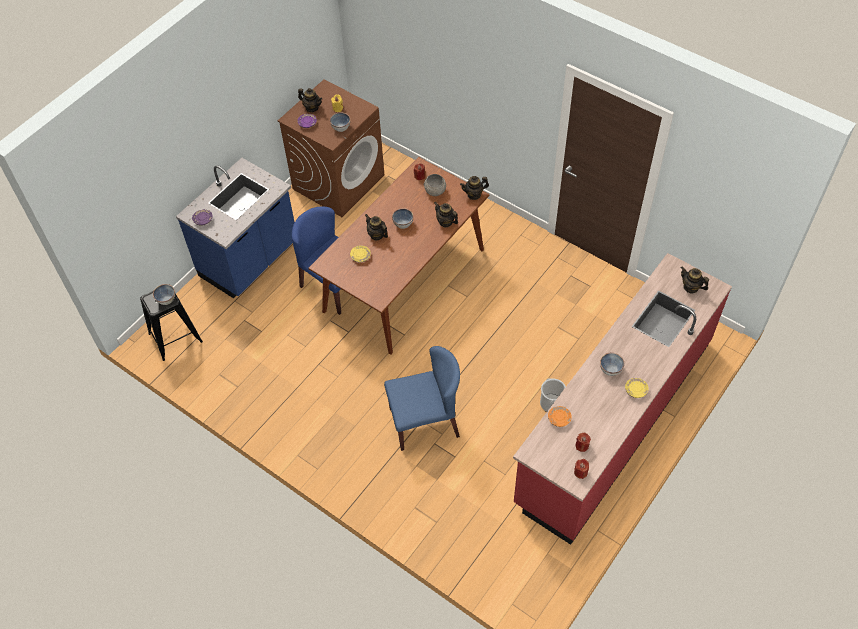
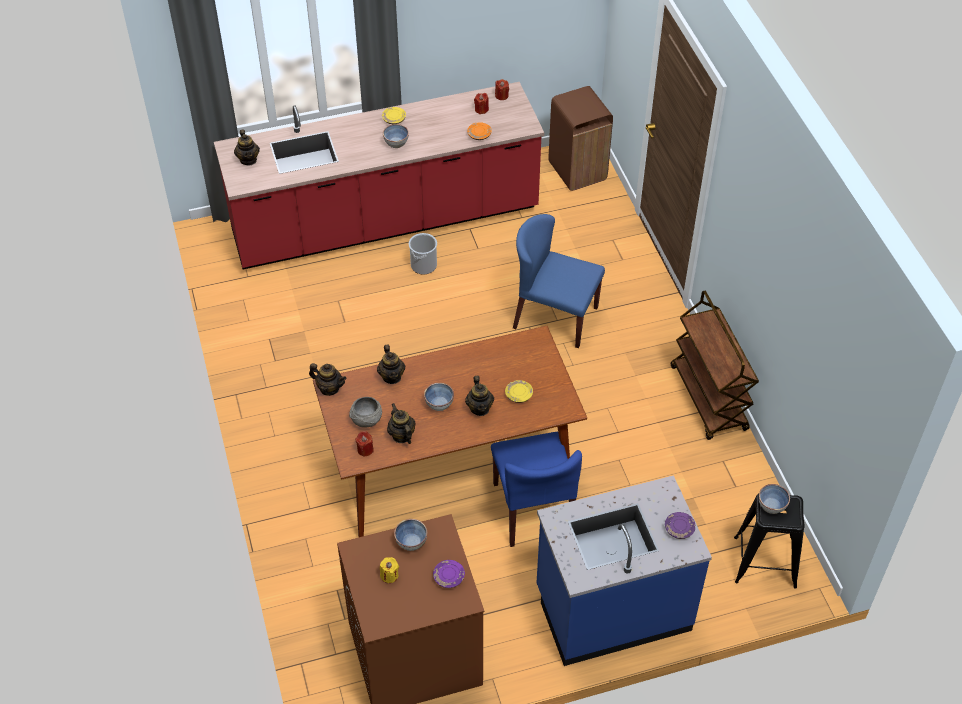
camera: 145 degrees left, 5 degrees down
(273, 426) = (709, 399): none -> brown cart
(312, 108) = (422, 600): teapot -> teapot (401, 435)
(520, 577) = (577, 171): none -> brown trash can

